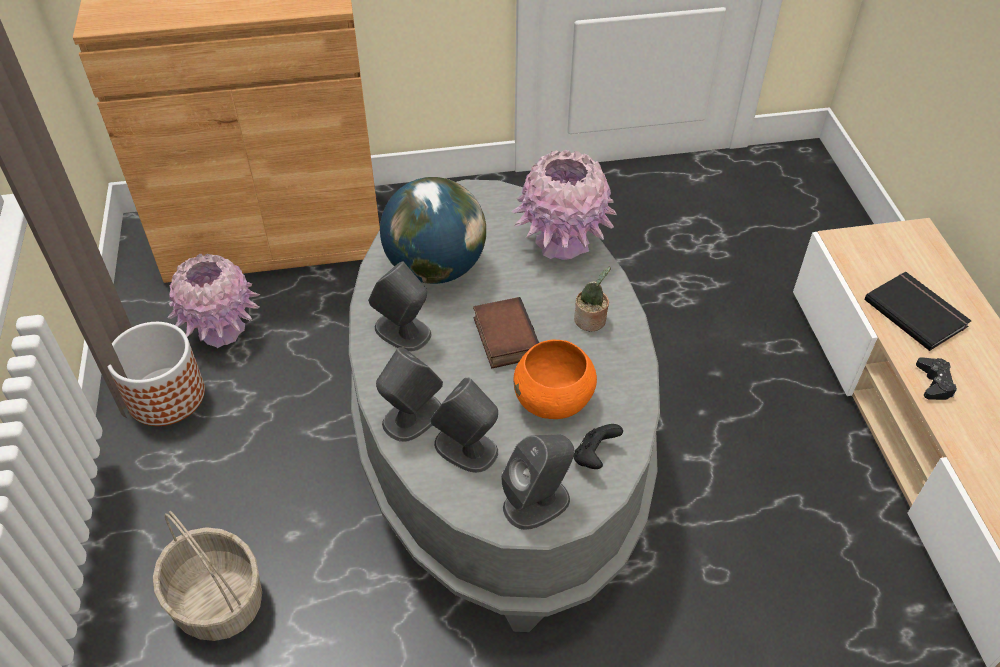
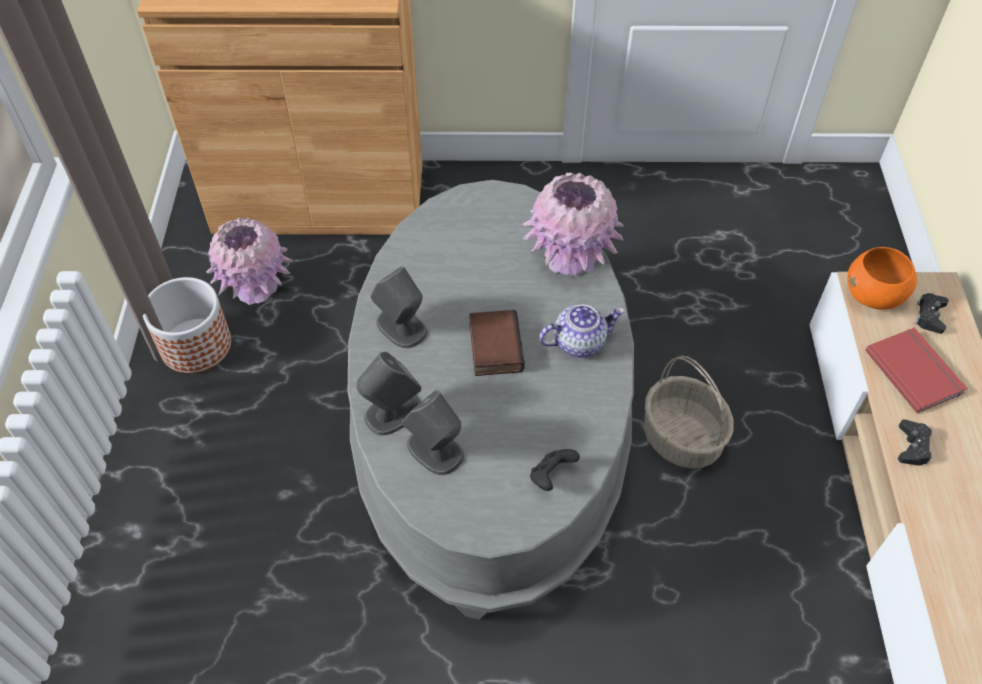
camera: 10 degrees right, 5 degrees up
(219, 600) = (211, 543): basket -> basket (683, 438)
(435, 269) = (444, 268): globe -> none
(537, 502) = (488, 512): grey speaker -> none
(554, 400) = (526, 416): orange bowl -> orange bowl (874, 296)
(591, 321) = (579, 342): potted plant -> teapot
(915, 260) = (929, 316): none -> black game controller
(917, 311) = (915, 370): black book -> red book

